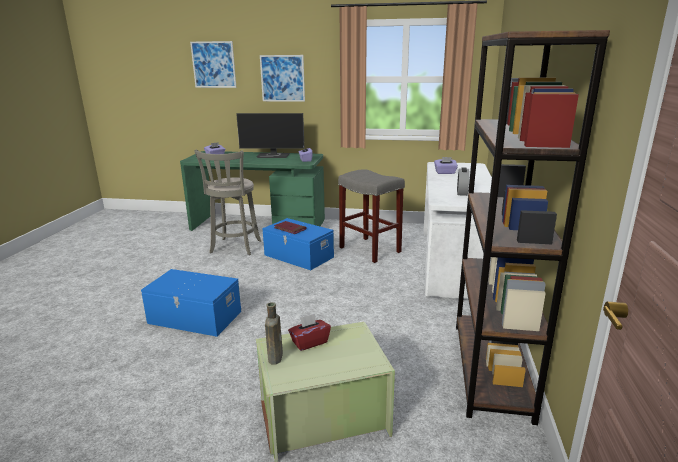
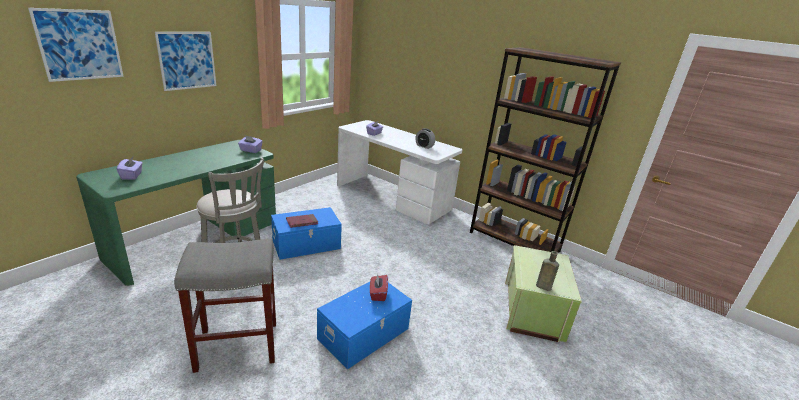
camera: 65 degrees left, 5 degrees up
(274, 156) = (203, 155): monitor -> none
(309, 342) = (530, 270): red tissue box -> red tissue box (378, 294)
(369, 249) = (336, 213): grey stool -> grey stool (236, 346)

